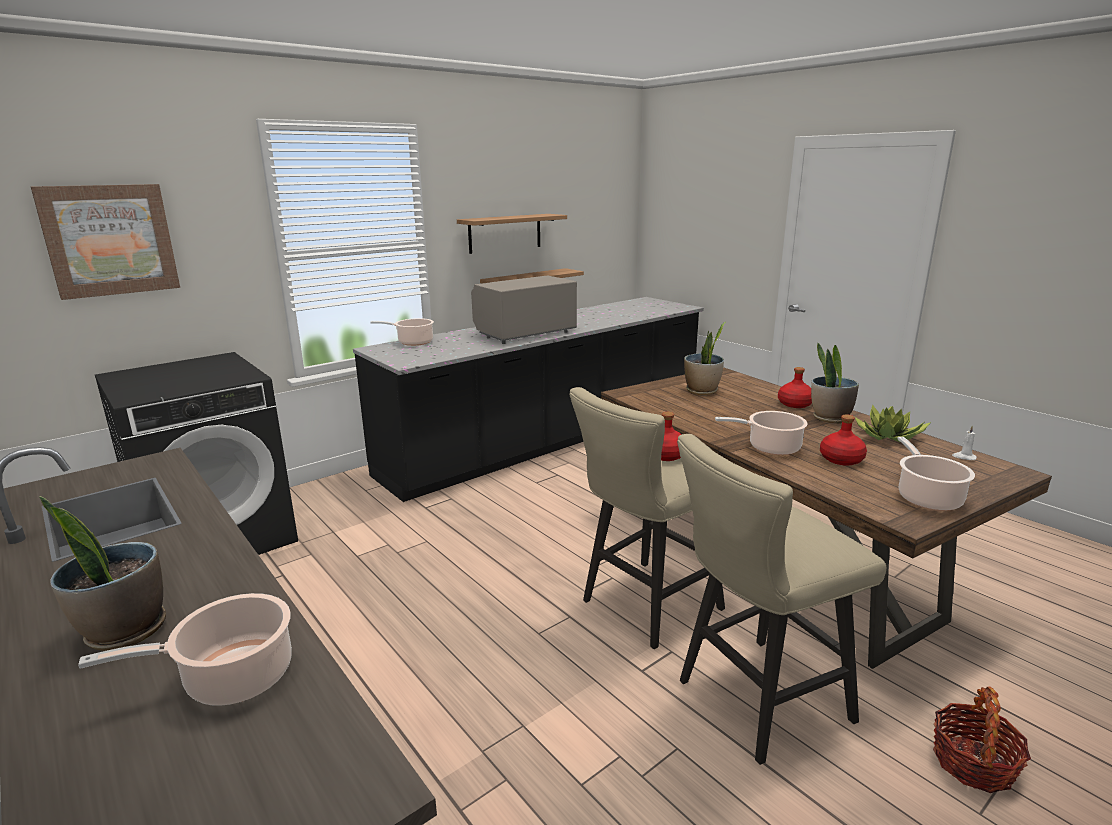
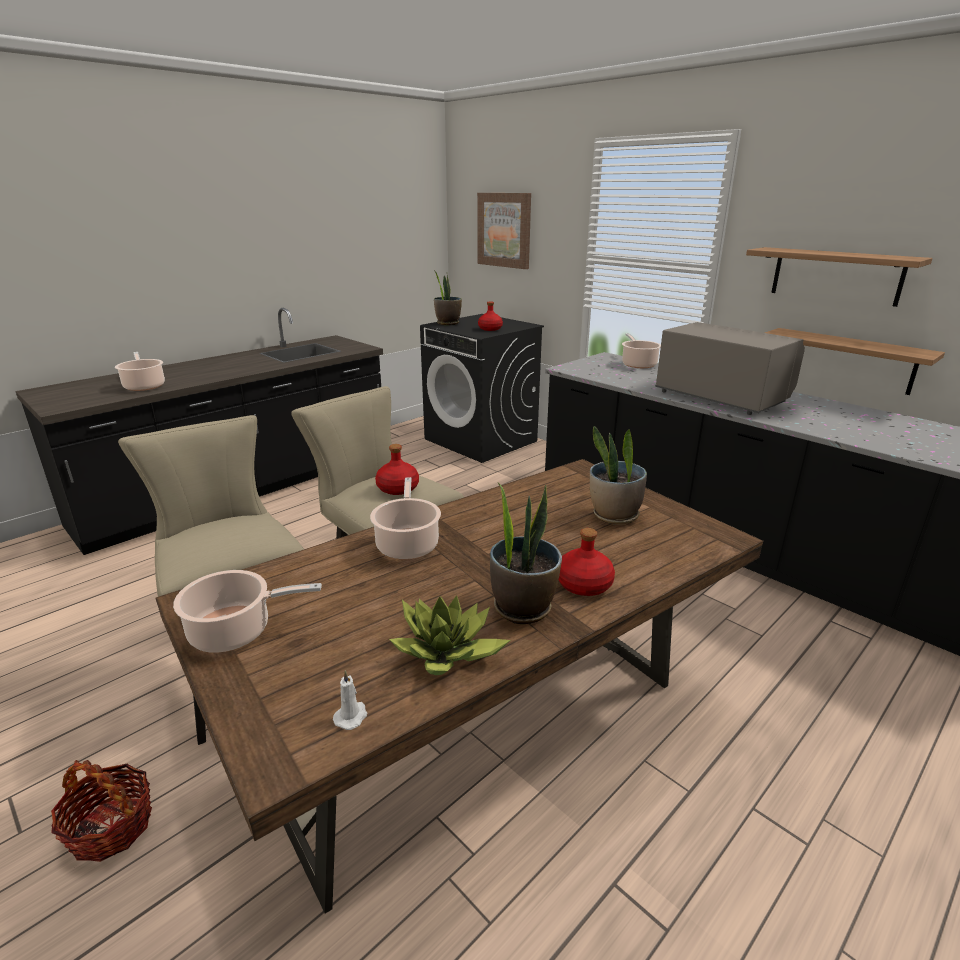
camera: 85 degrees right, 5 degrees up
(124, 631) = (193, 369): potted plant -> potted plant (447, 323)
(841, 459) = (363, 588): red bottle -> red bottle (490, 329)

